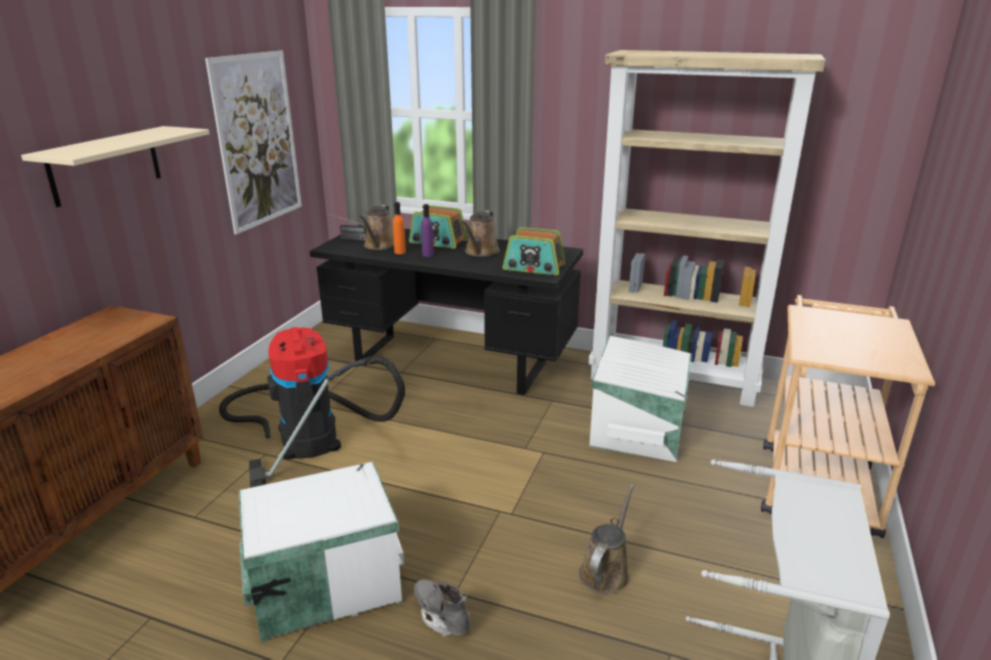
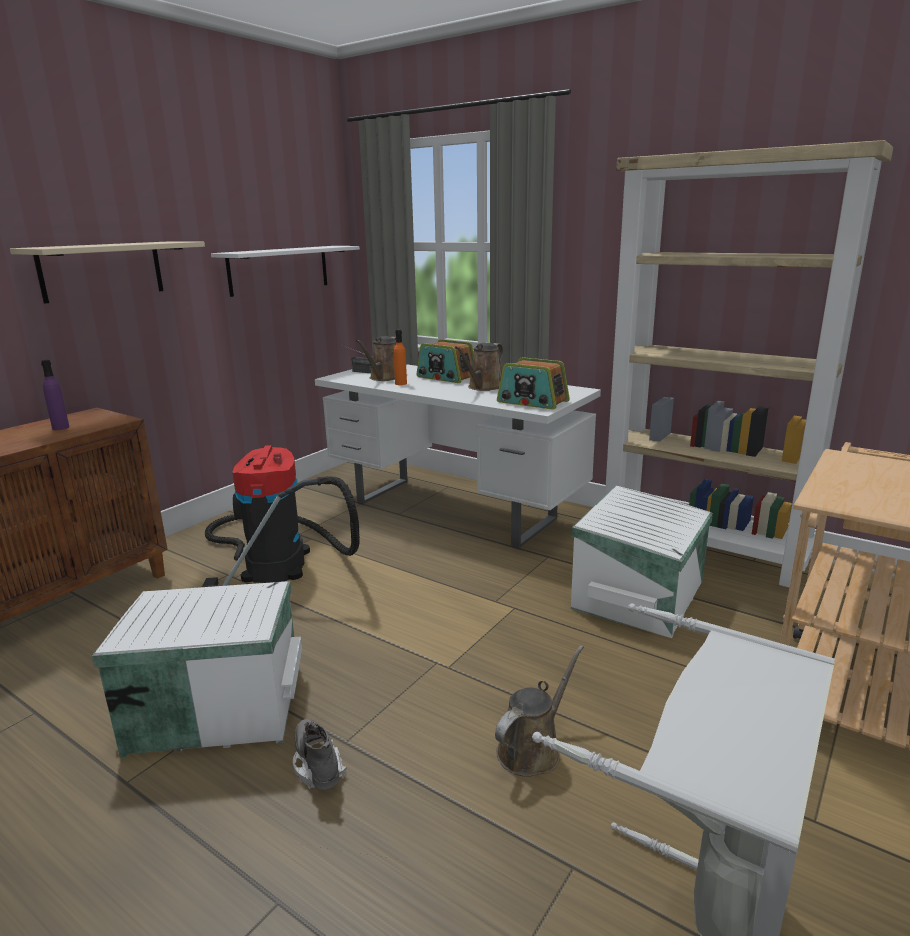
camera: 15 degrees right, 5 degrees down
(258, 140) = (279, 270): picture -> white shelf
(428, 255) = (427, 387): purple bottle -> purple bottle (60, 428)
(451, 363) = (455, 510): black desk -> white desk

